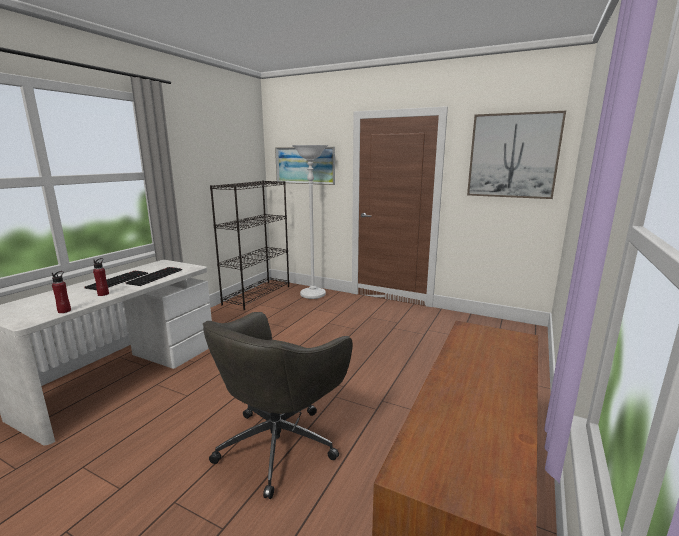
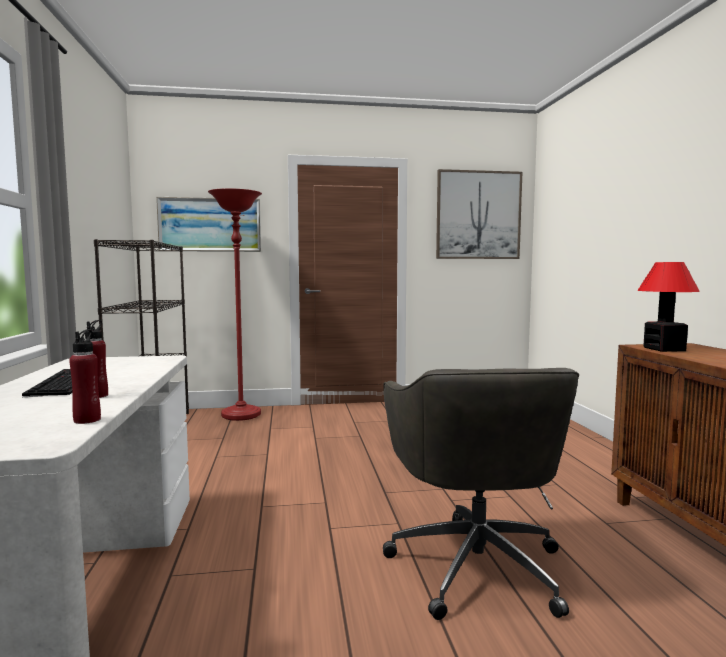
camera: 35 degrees left, 10 degrees down
(155, 276) = (128, 370): keyboard -> none
(313, 295) = (241, 415): white floor lamp -> red floor lamp
(471, 337) = (663, 349): none -> table lamp

